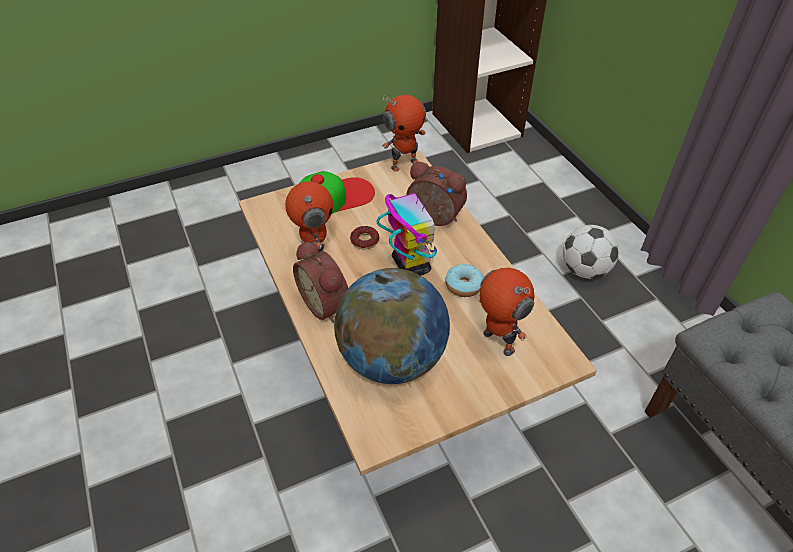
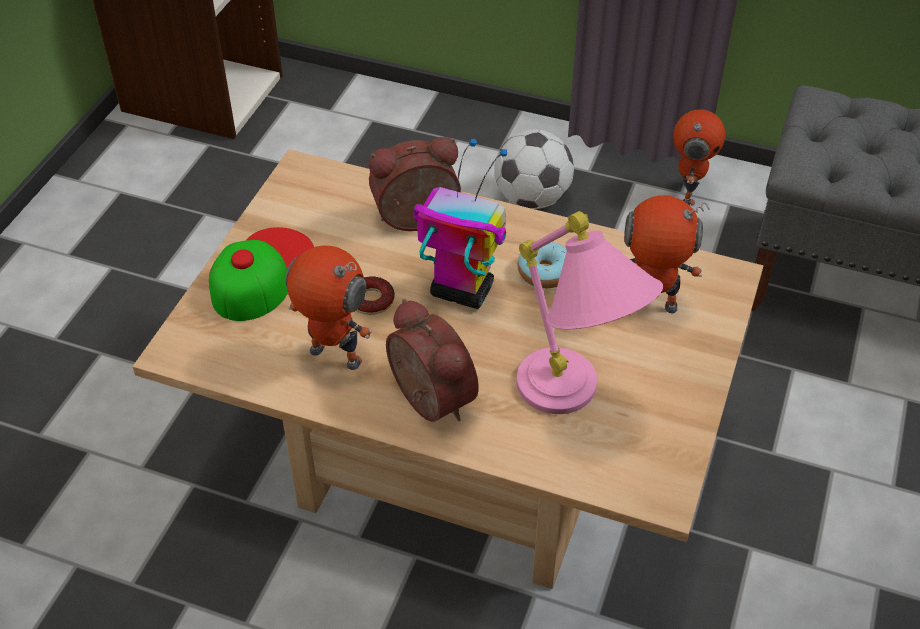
camera: 45 degrees left, 0 degrees up
(327, 303) = (426, 401): alarm clock -> alarm clock turned 135 degrees counterclockwise
(392, 359) = (574, 403): globe -> pink table lamp
(404, 163) = (293, 178): toy robot -> toy robot (688, 192)

